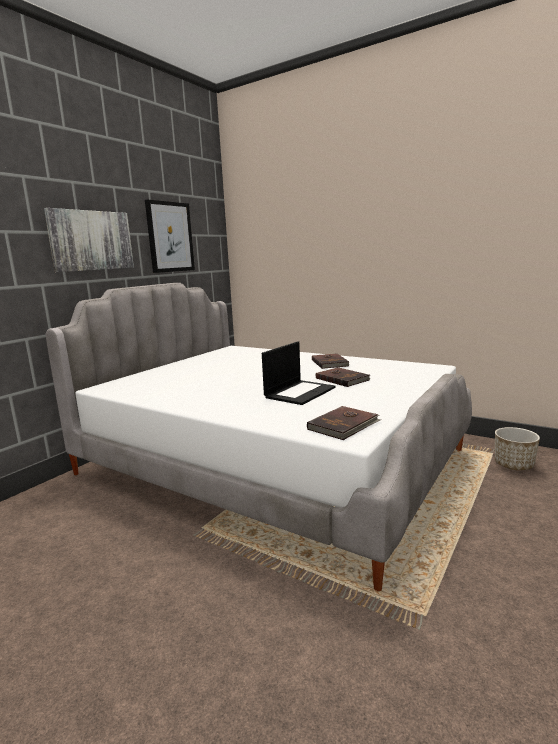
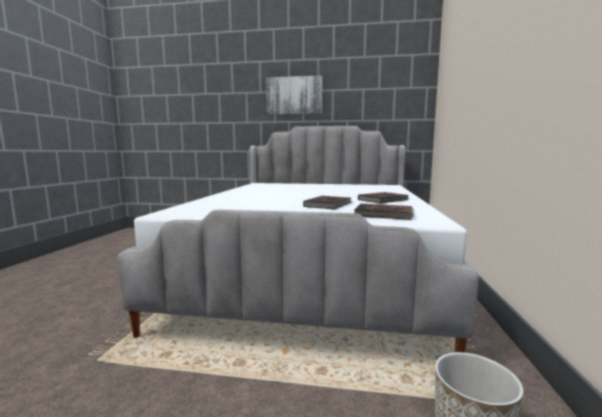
camera: 65 degrees right, 5 degrees down
(170, 237) = (363, 91): picture -> none
(300, 392) = (276, 201): laptop -> none
(344, 425) = (195, 211): brown book -> brown book (384, 214)

